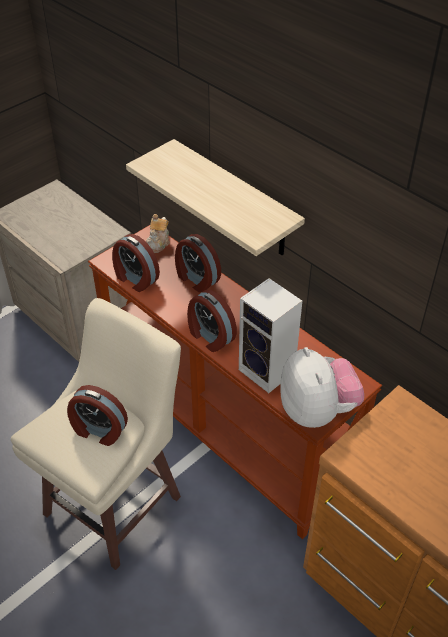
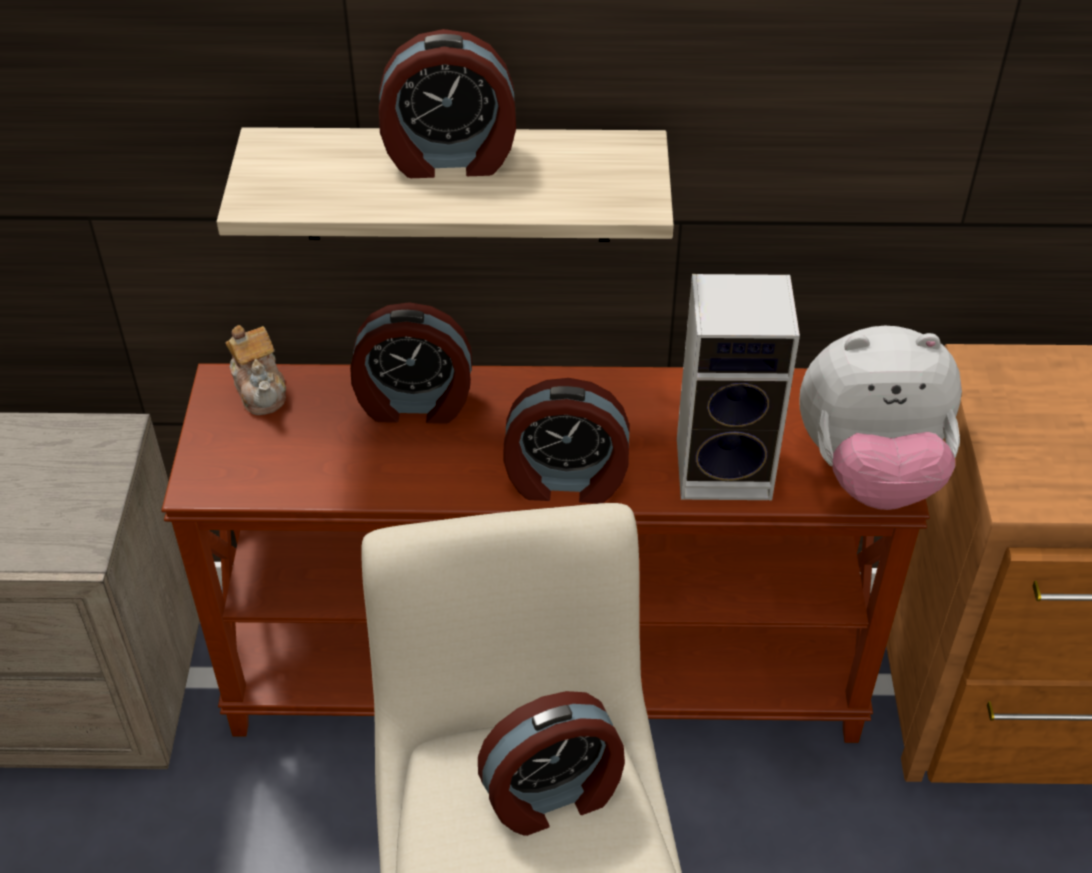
camera: 45 degrees left, 0 degrees up
(135, 279) = (303, 478): alarm clock -> alarm clock (450, 159)
(317, 411) = (870, 472): plush toy -> plush toy turned 150 degrees clockwise

